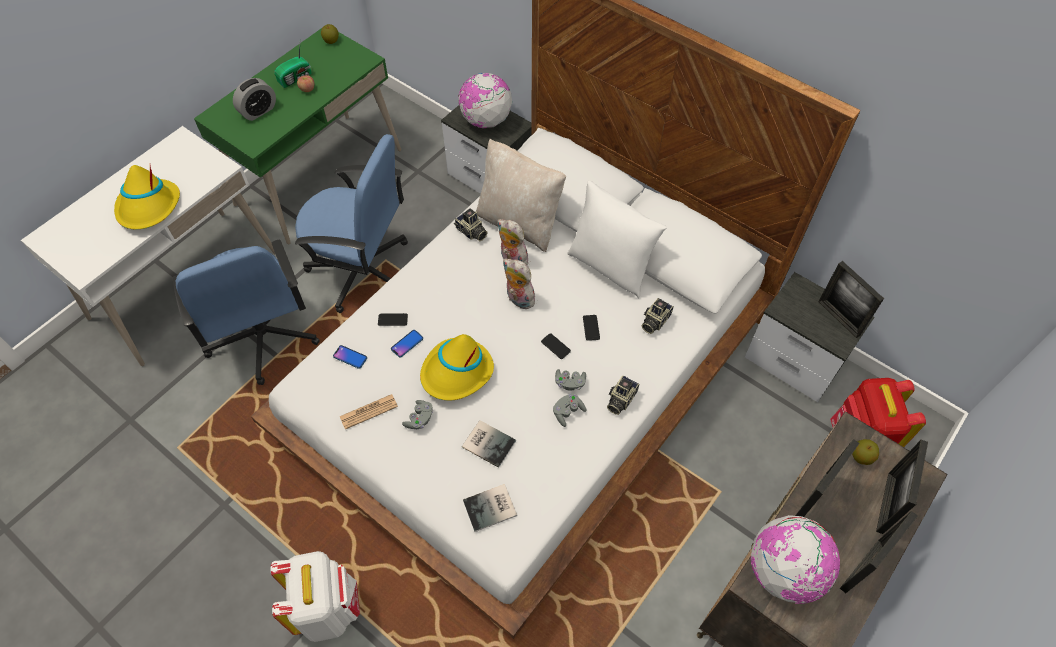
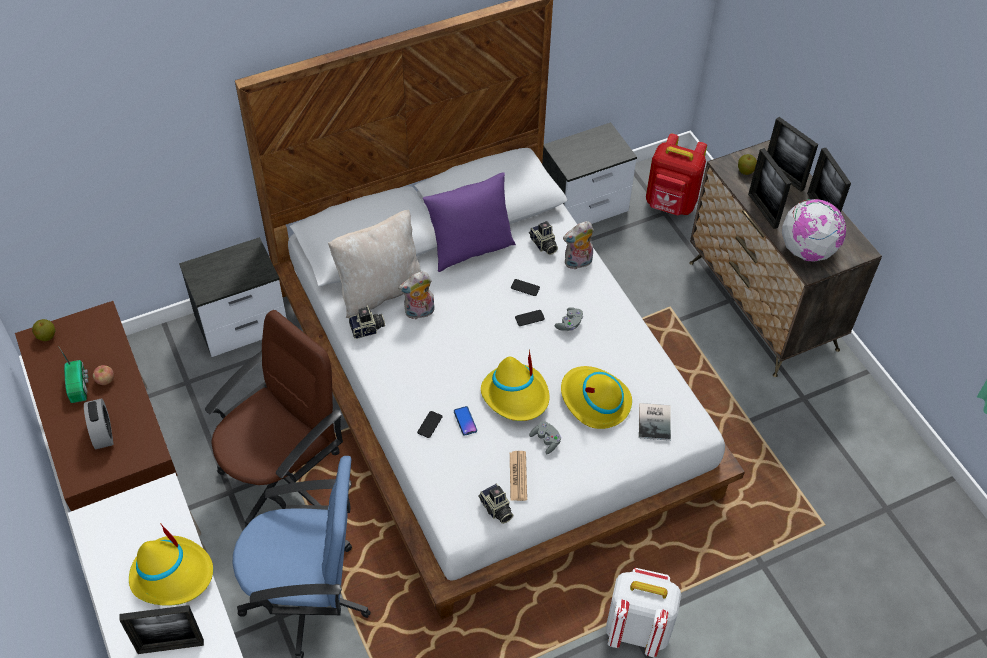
camera: 65 degrees left, 5 degrees down
(319, 177) = (124, 475): green desk -> brown desk
(350, 357) = (453, 470): phone -> none
(362, 270) = (284, 477): blue office chair -> brown office chair
(485, 120) = (226, 271): globe -> none
(488, 442) = (594, 400): book -> yellow hat
(518, 299) = (465, 324): plush toy -> plush toy (578, 263)
(568, 412) = (596, 336): grey game controller -> none
(610, 266) = (470, 249): white pillow -> purple pillow
(620, 399) = (602, 299): camera -> camera (496, 509)
(838, 318) = (600, 141): picture frame -> picture frame (170, 646)

